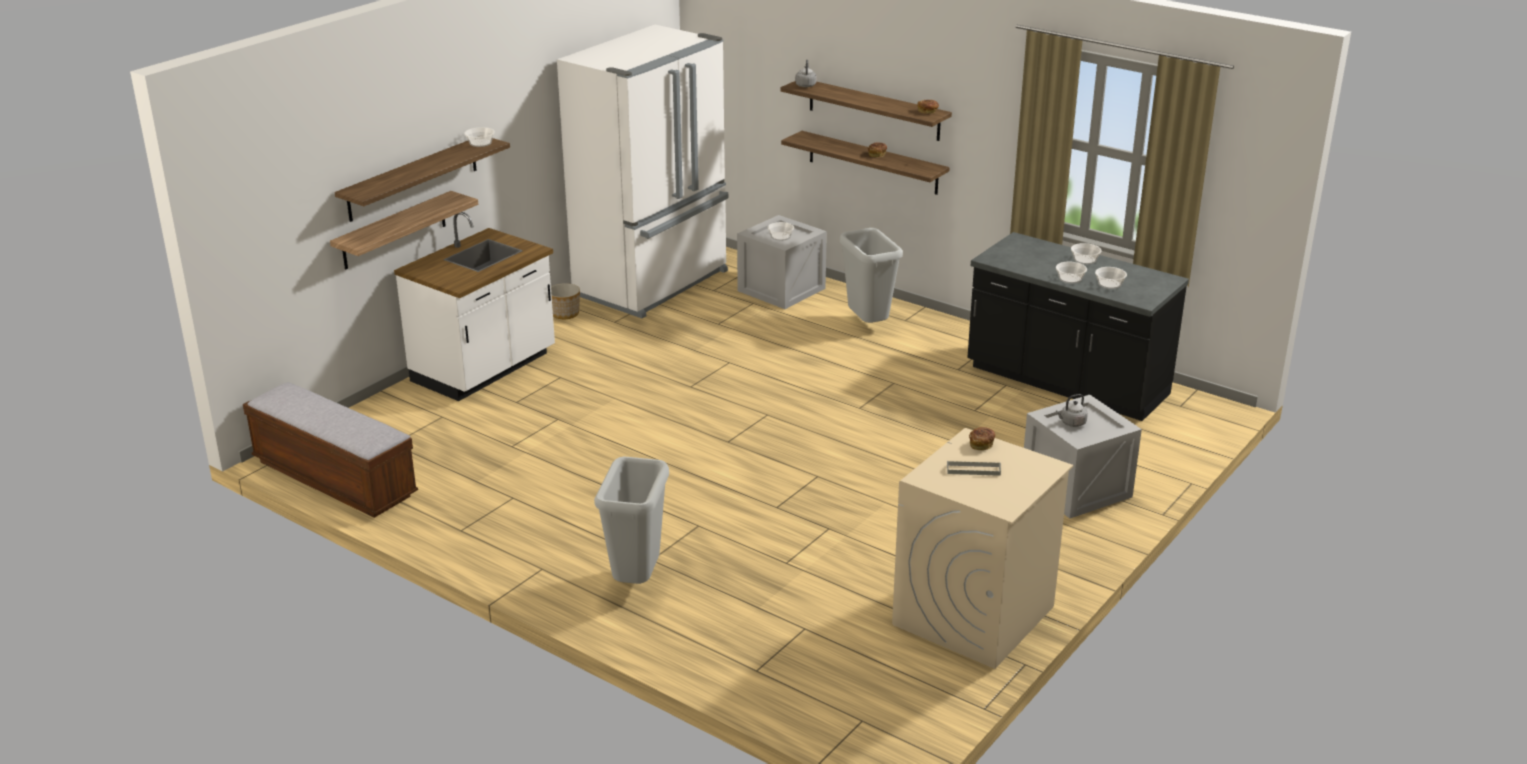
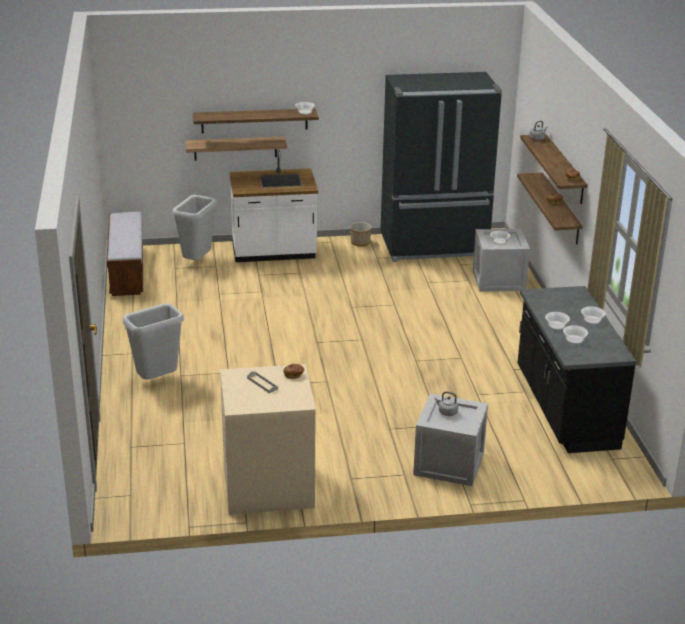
camera: 45 degrees right, 0 degrees up
(654, 284) = (434, 247): white fridge -> black fridge
(866, 325) = (509, 321): grey trash can -> grey trash can (196, 261)

